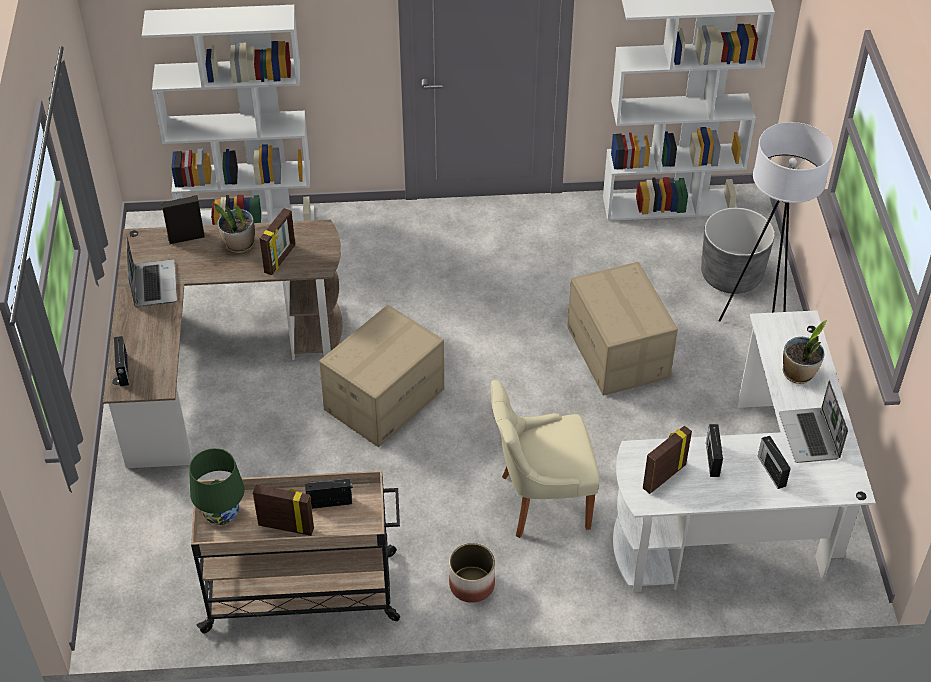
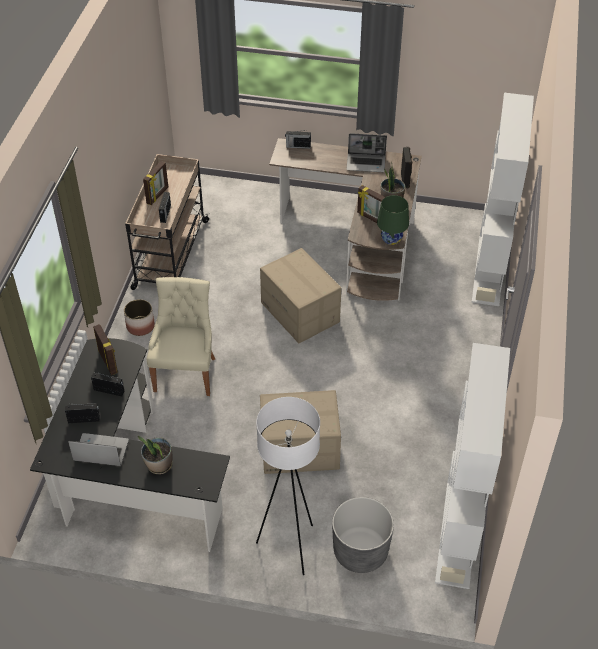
camera: 105 degrees right, 0 degrees up
(221, 514) = (178, 173): green table lamp -> green table lamp (391, 239)
(746, 513) = (127, 481): white desk -> black desk

